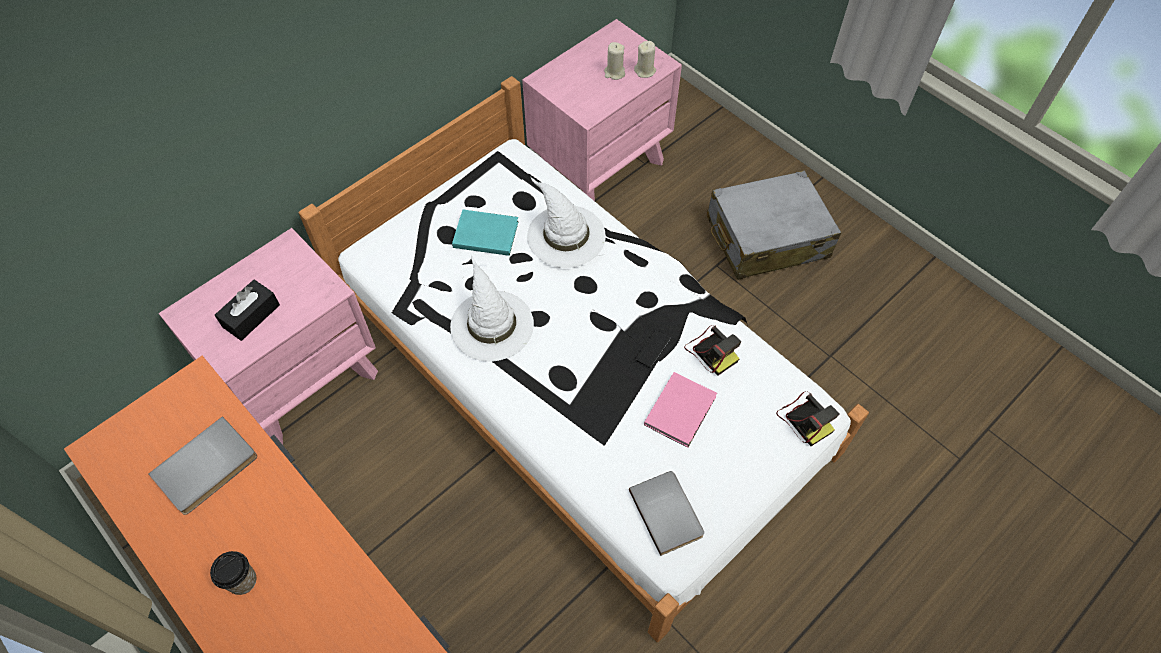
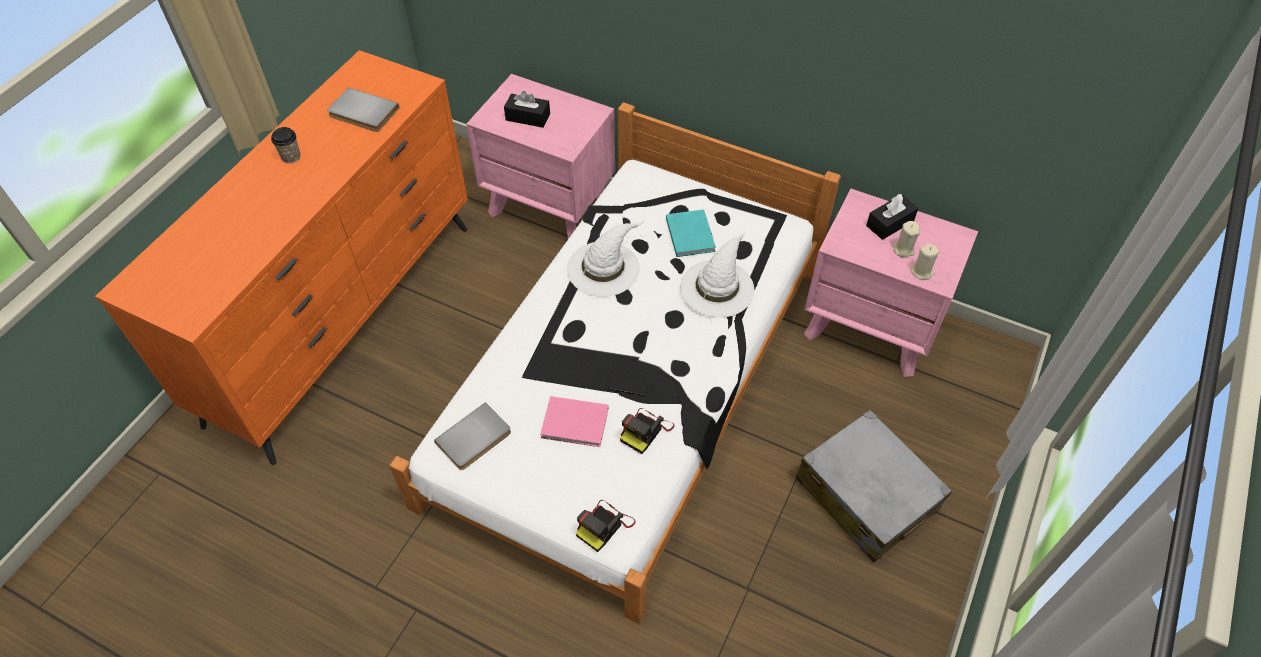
camera: 70 degrees right, 5 degrees down
(579, 69) = (890, 223): none -> black tissue box

